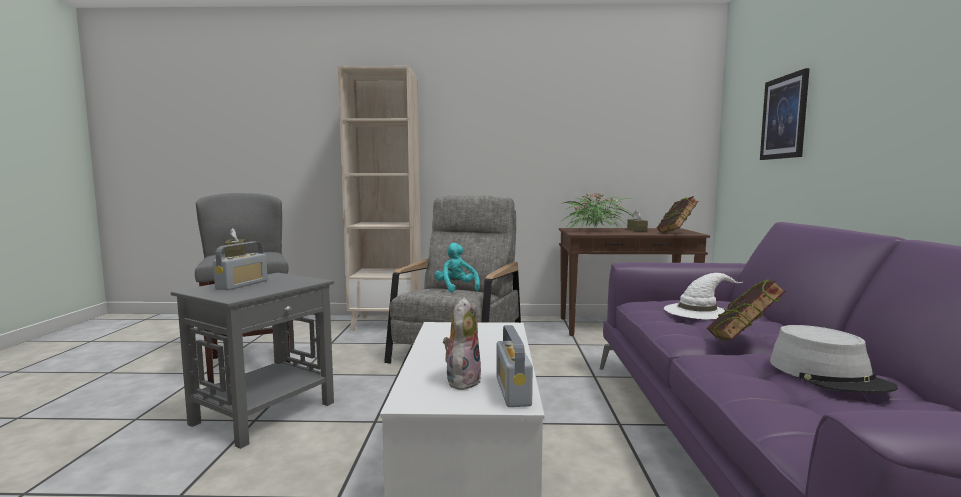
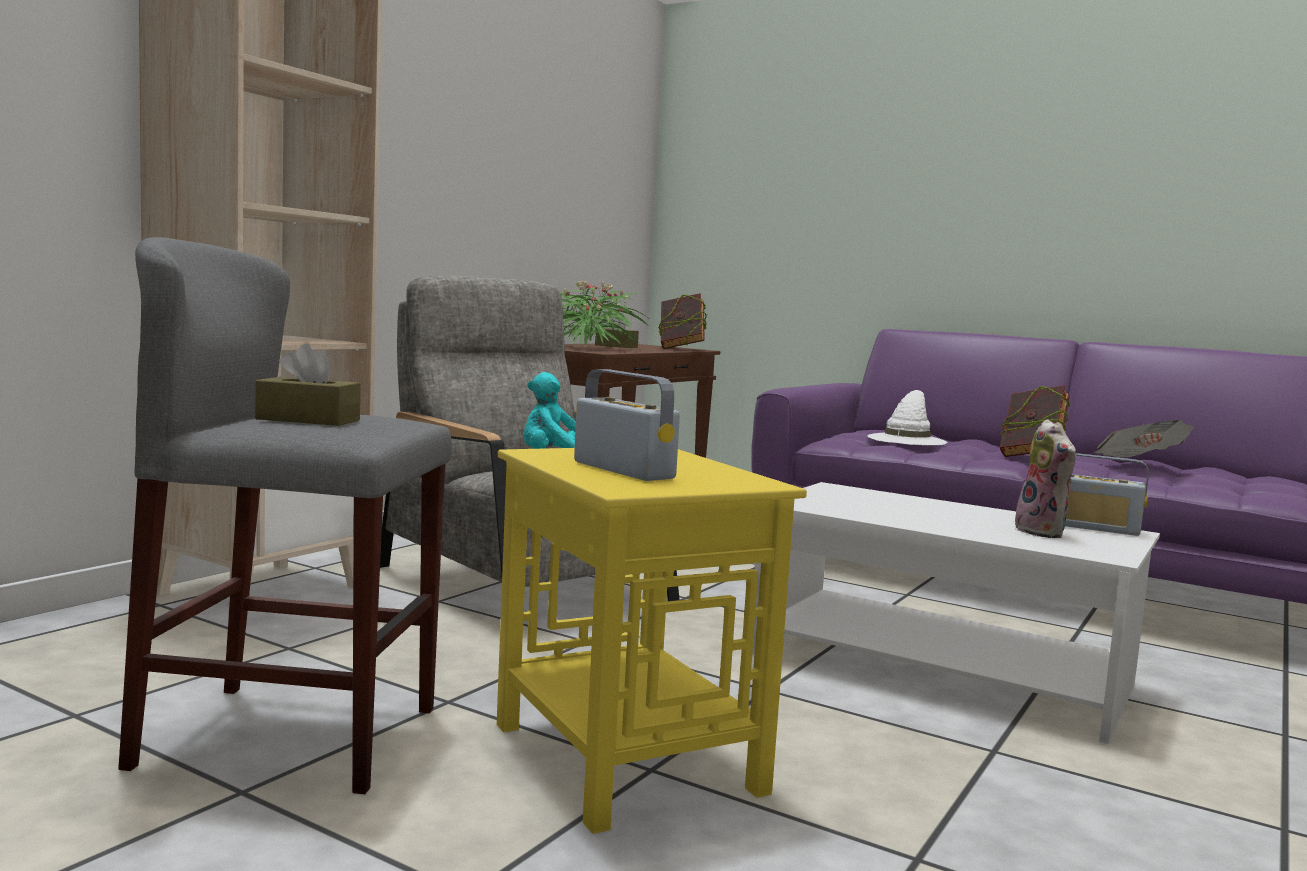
camera: 60 degrees left, 0 degrees up
(265, 412) = (624, 756): grey side table -> yellow side table
(462, 380) = (1044, 532): plush toy -> plush toy turned 150 degrees counterclockwise
(784, 117) = (815, 196): picture -> none
(828, 375) = (1139, 464): grey hat -> newspaper

